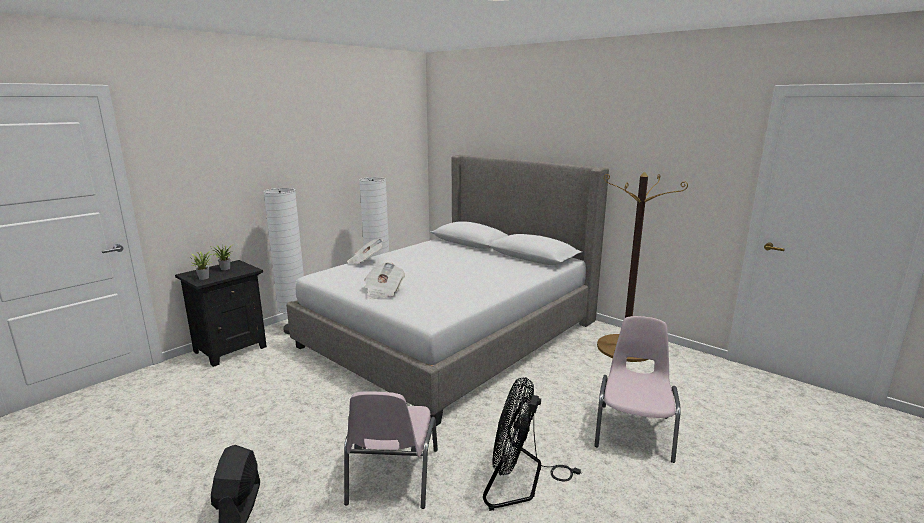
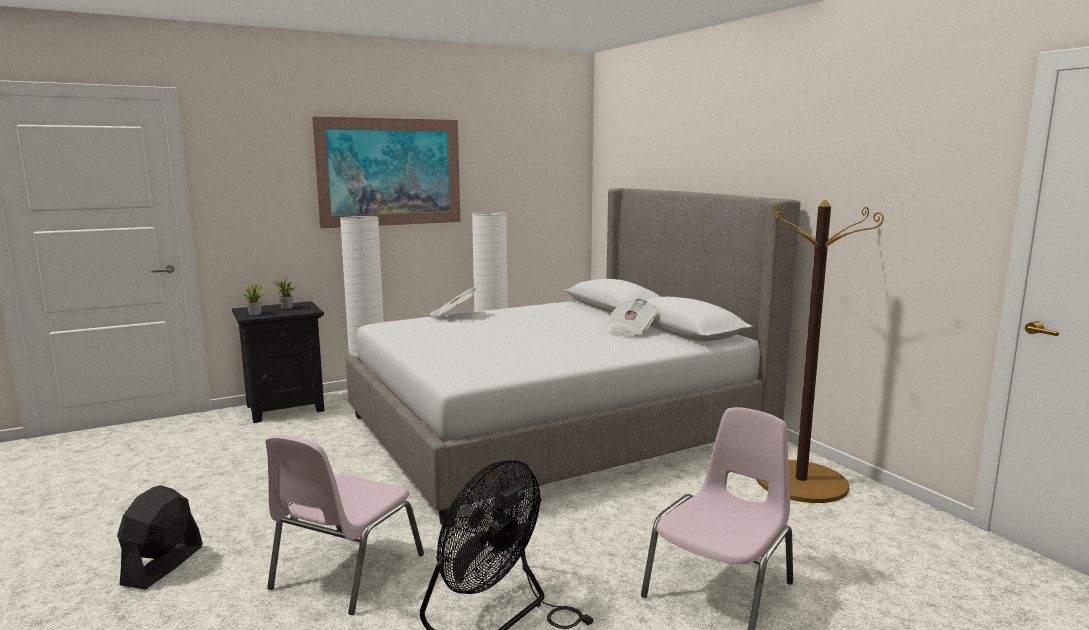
camera: 20 degrees right, 5 degrees down
(292, 150) = (390, 172): none -> picture
(383, 292) = (435, 347): newspaper -> newspaper (630, 331)

